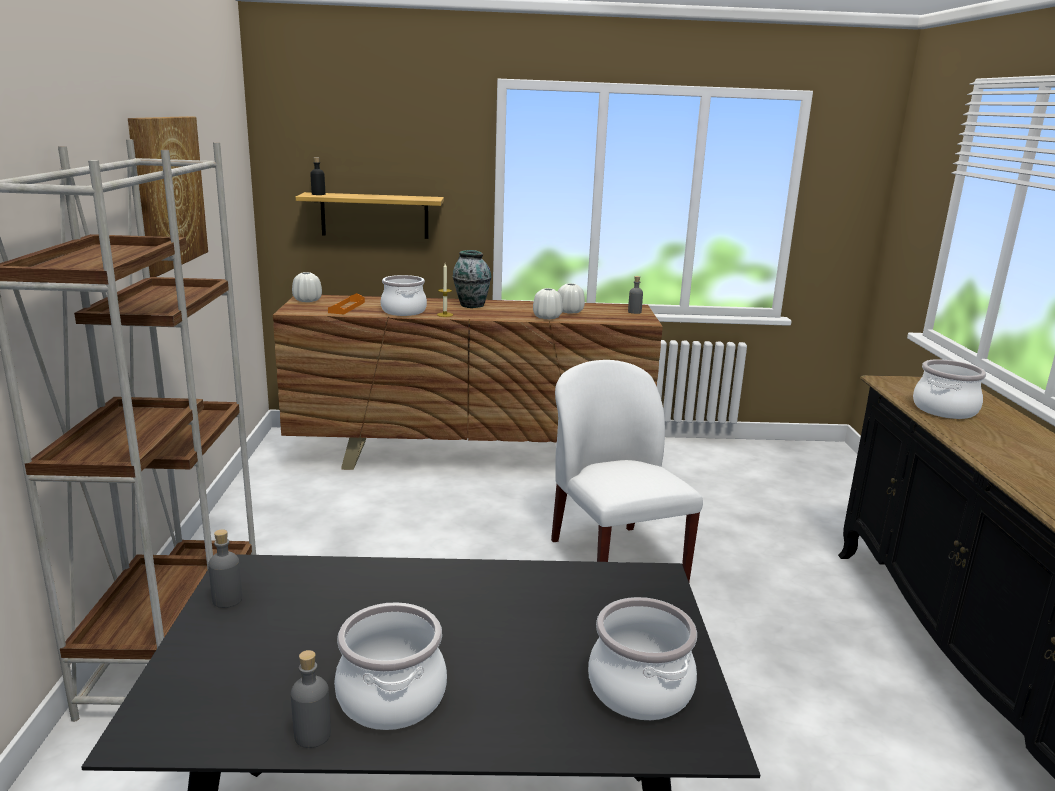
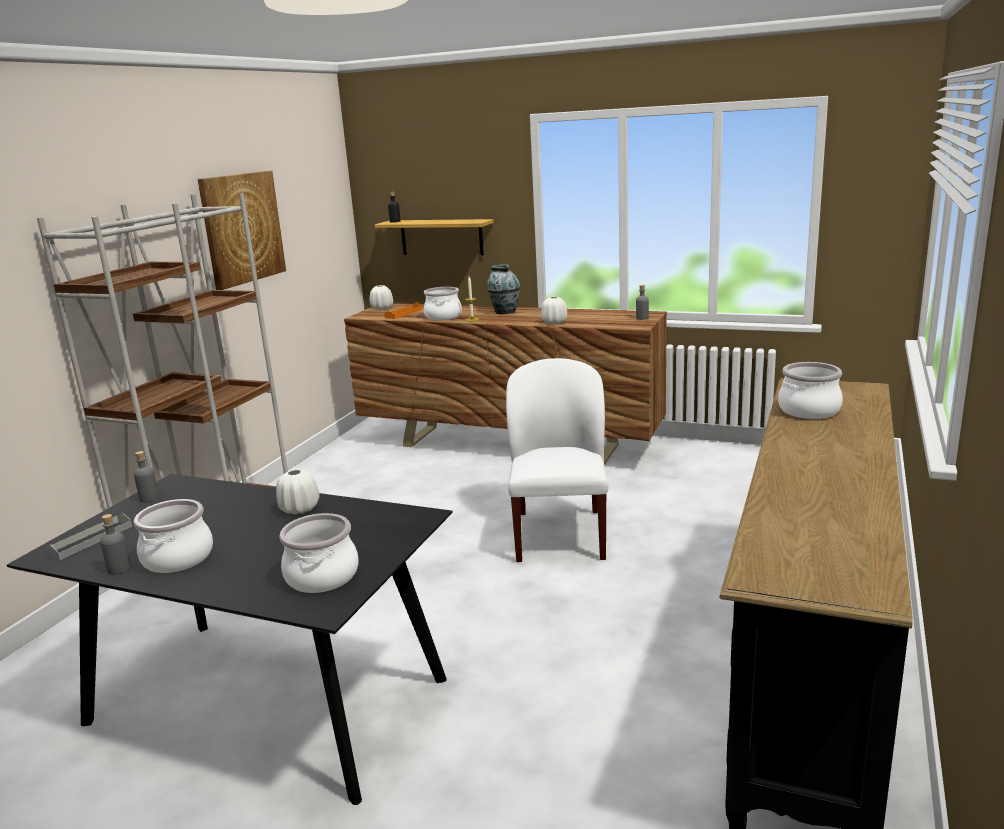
camera: 25 degrees right, 0 degrees up
(201, 689) = (90, 540): none -> grey tray
(569, 311) = (582, 317): white vase -> white vase (299, 509)

